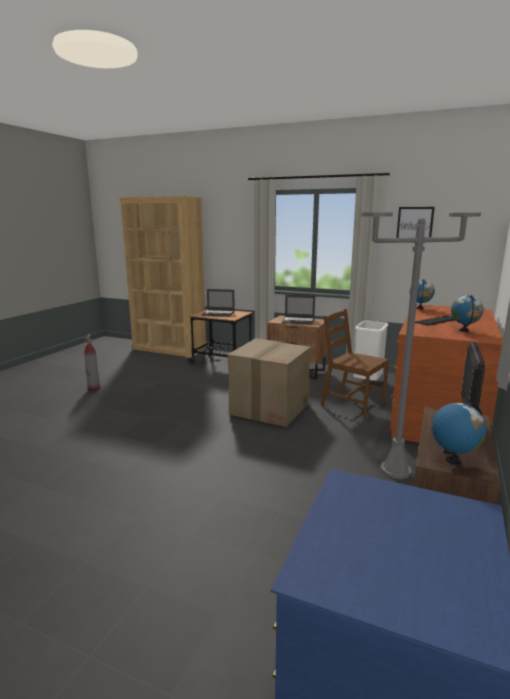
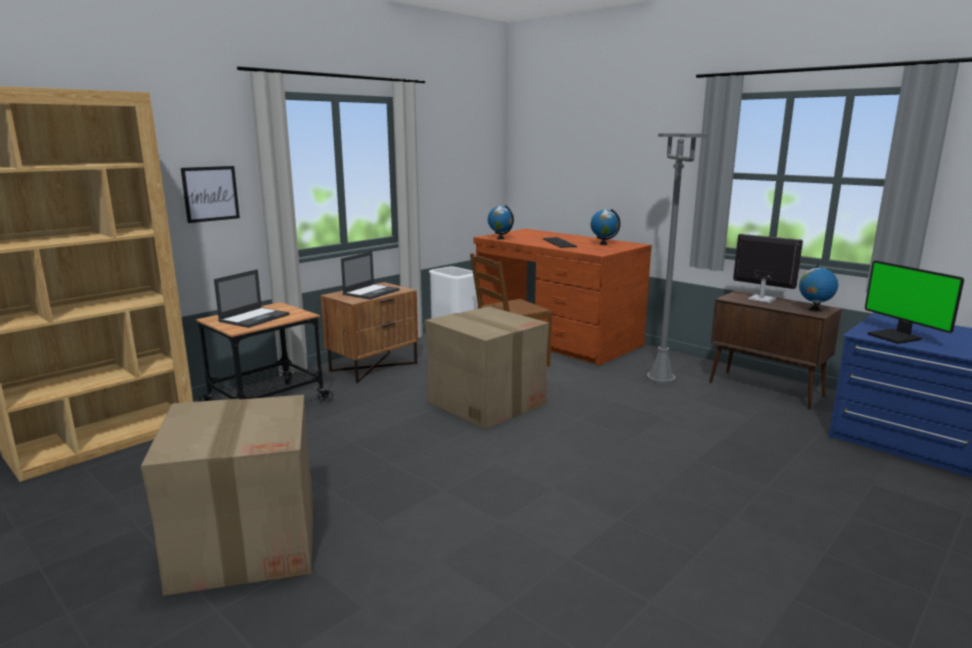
camera: 70 degrees left, 0 degrees up
(94, 389) = (246, 541): fire extinguisher -> cardboard box
(354, 505) = (896, 337): none -> monitor
(414, 224) = (442, 144): picture -> picture (210, 193)

